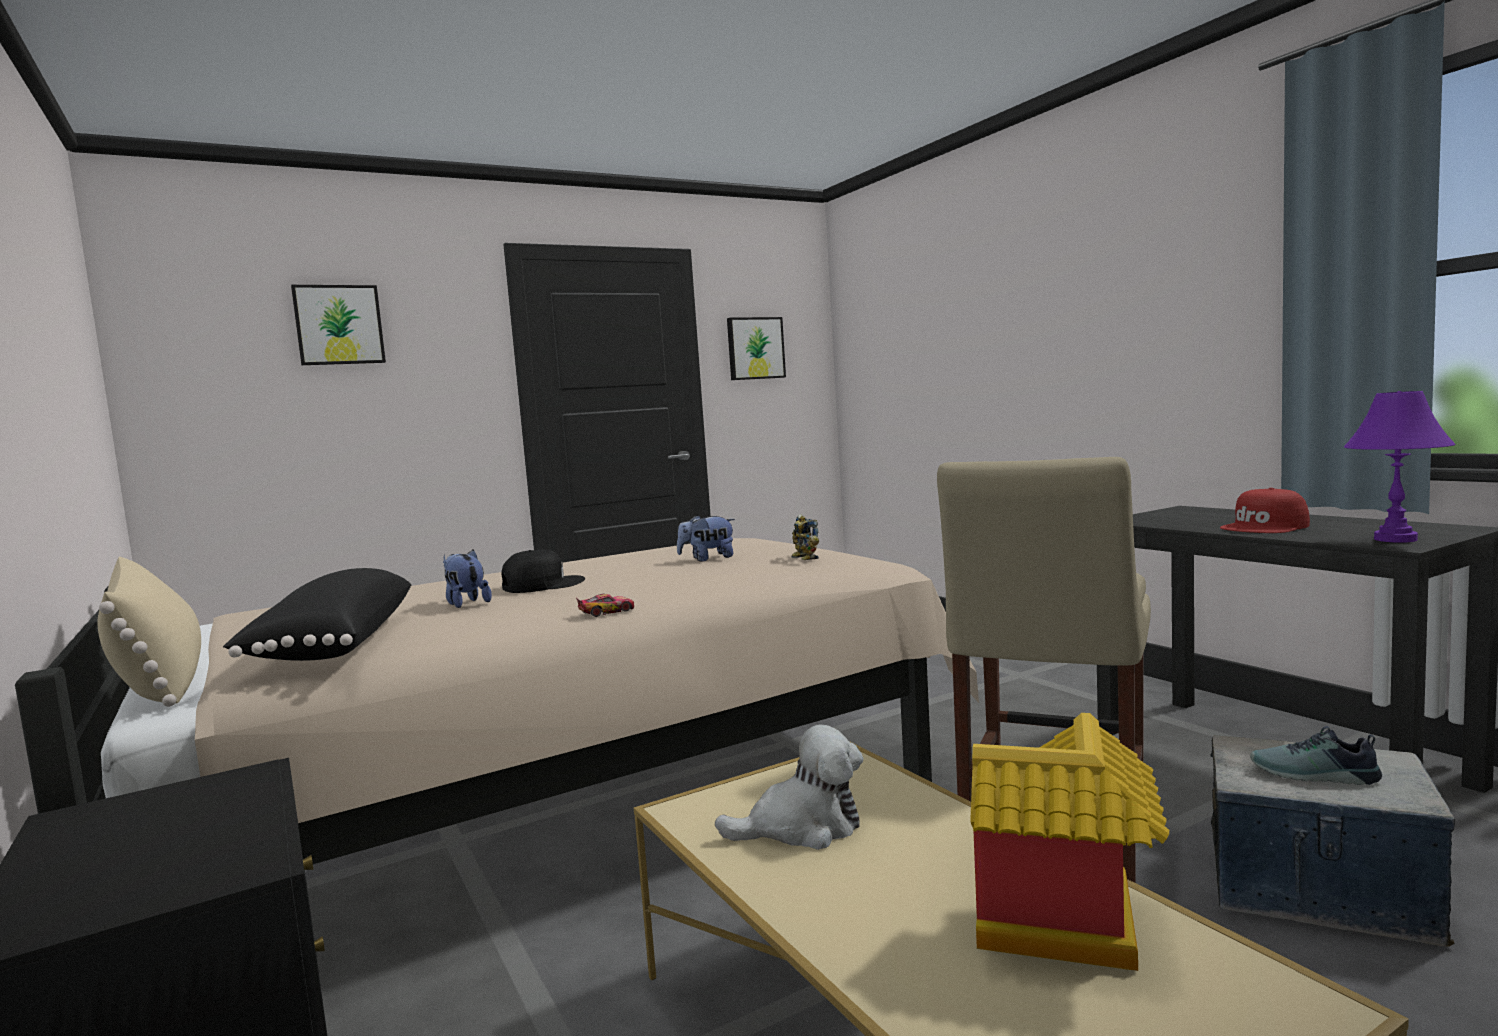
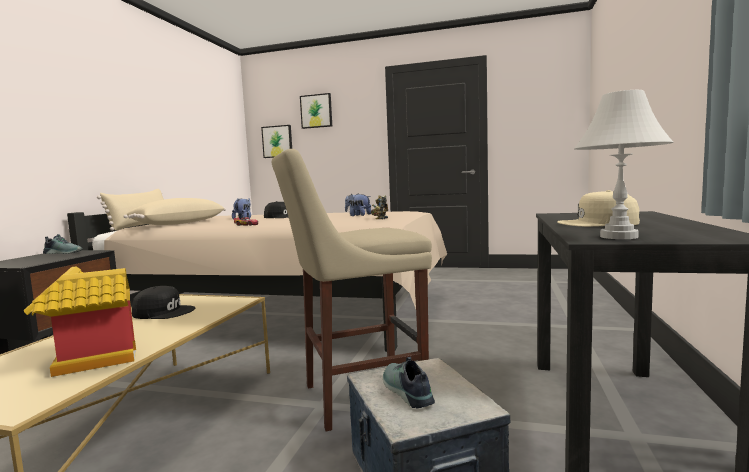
camera: 45 degrees right, 0 degrees up
(131, 813) = (64, 253): none -> shoe
(332, 645) = (178, 223): black pillow -> beige pillow
(755, 348) = (526, 109): picture -> picture (277, 141)
(802, 828) = (164, 312): plush toy -> black cap
(1265, 527) = (598, 223): red cap -> beige cap
(1396, 539) = (619, 237): purple table lamp -> white table lamp

